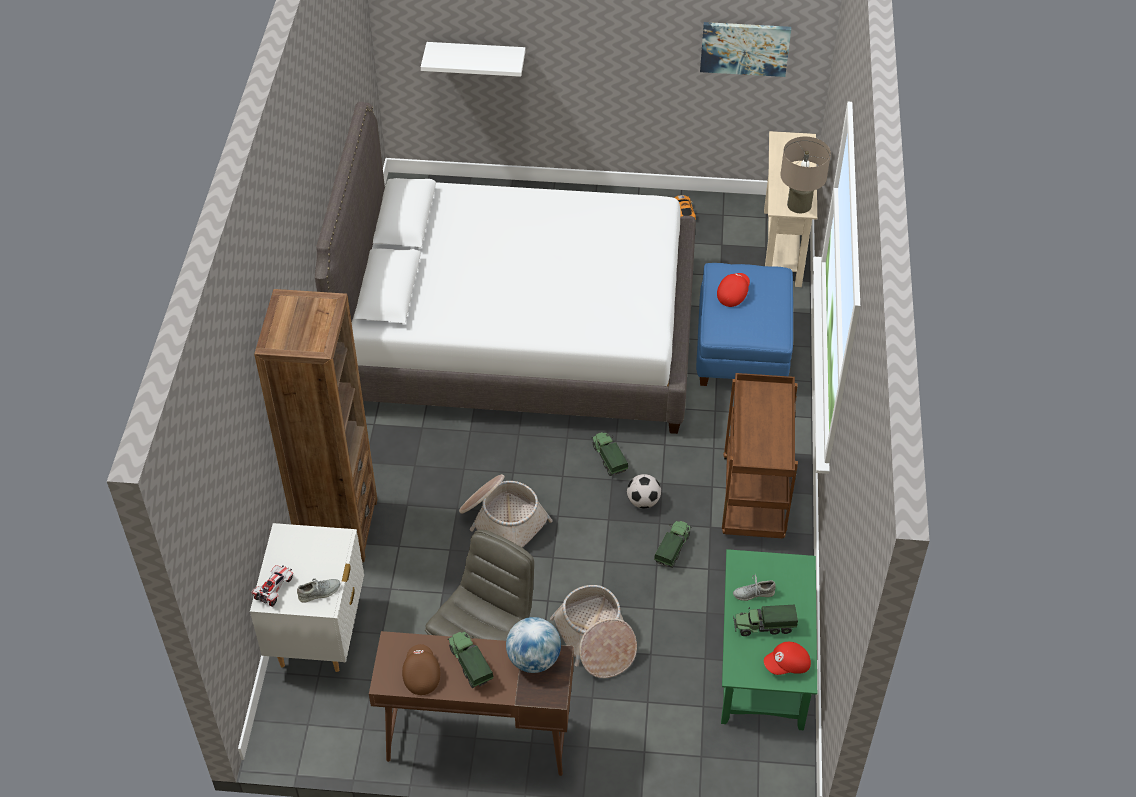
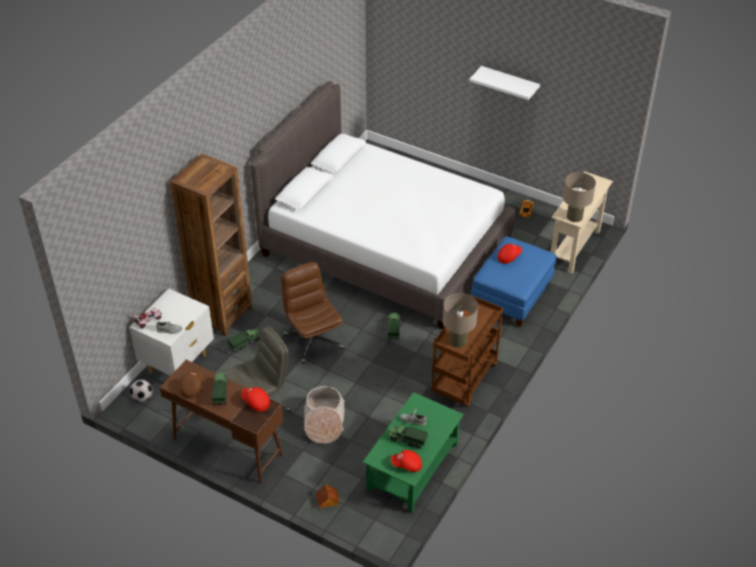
camera: 25 degrees right, 5 degrees down
(476, 57) = (421, 79): white shelf -> white shelf (509, 83)
(502, 520) = (313, 341): basket -> brown office chair
(534, 659) = (255, 402): globe -> red cap
(643, 501) = (399, 358): football -> football (142, 398)
(673, 548) = (399, 389): toy truck -> toy truck (245, 343)
(675, 761) = (327, 501): none -> toy house
(744, 48) = (576, 112): picture -> none
(761, 449) = (458, 340): none -> beige table lamp

